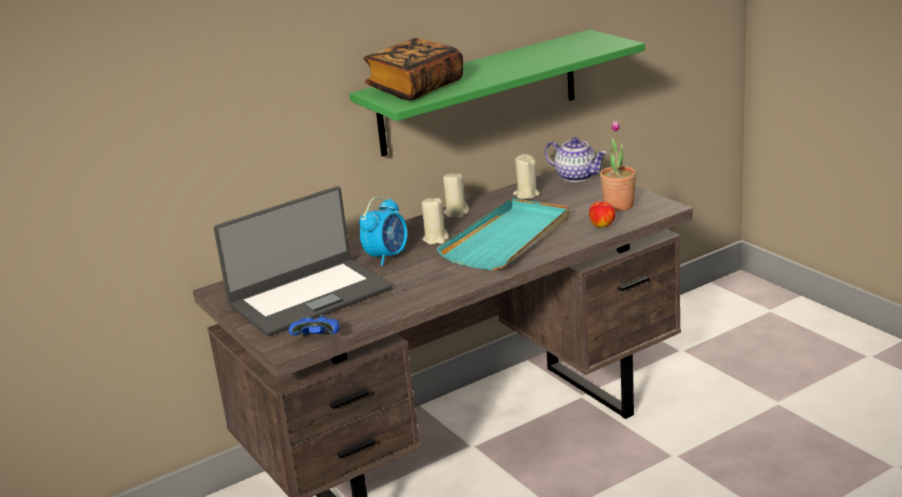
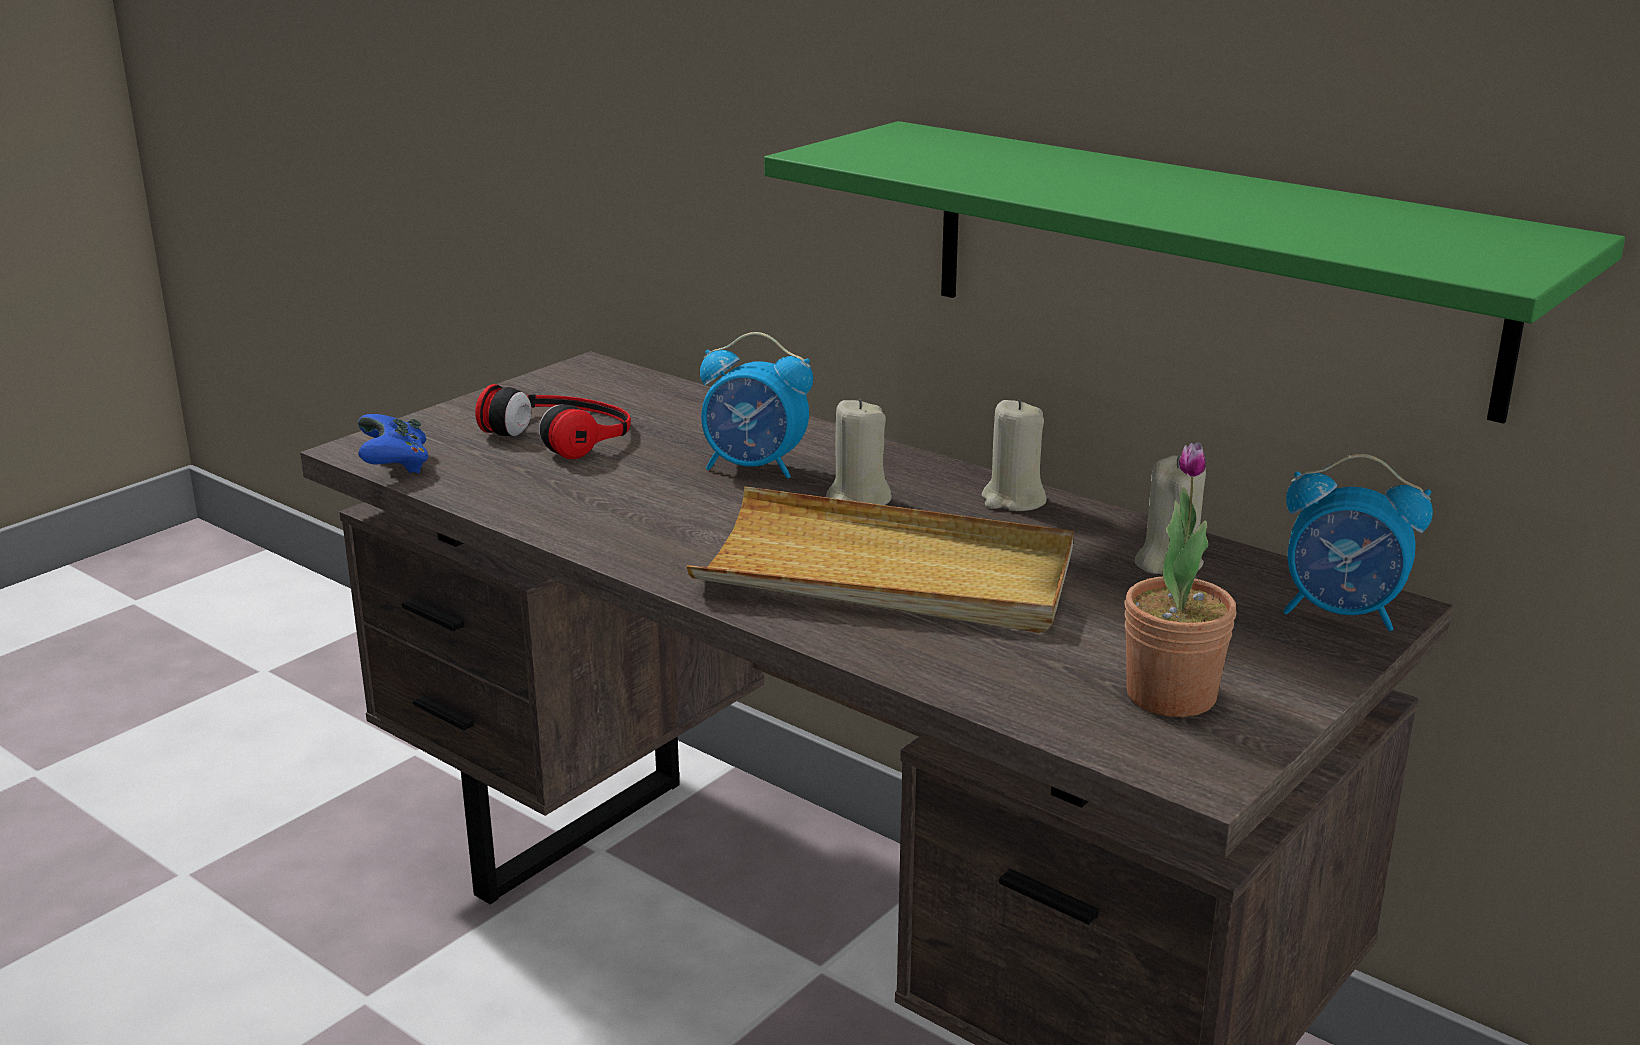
camera: 70 degrees right, 0 degrees up
(309, 297) = (564, 433): laptop -> headphones
(415, 88) = (941, 151): book -> none
(508, 238) = (887, 574): turquoise tray -> beige tray
(577, 176) = (1342, 614): teapot -> alarm clock
(602, 225) = (1017, 685): apple -> none

